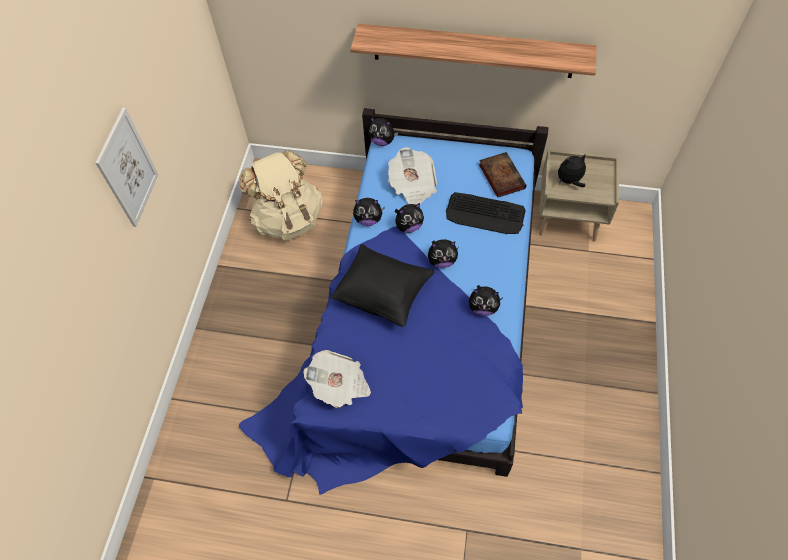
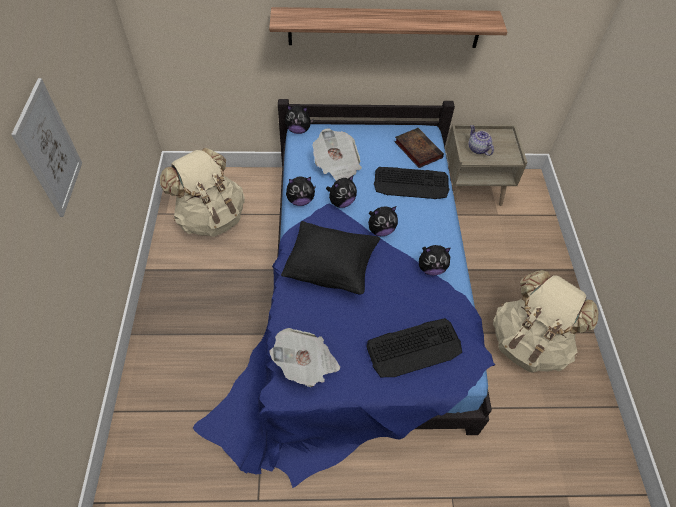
camera: 15 degrees left, 5 degrees down
(445, 385) = (414, 348): none -> keyboard
(569, 181) = (478, 149): plush toy -> teapot
(584, 394) = (529, 343): none -> beige backpack

